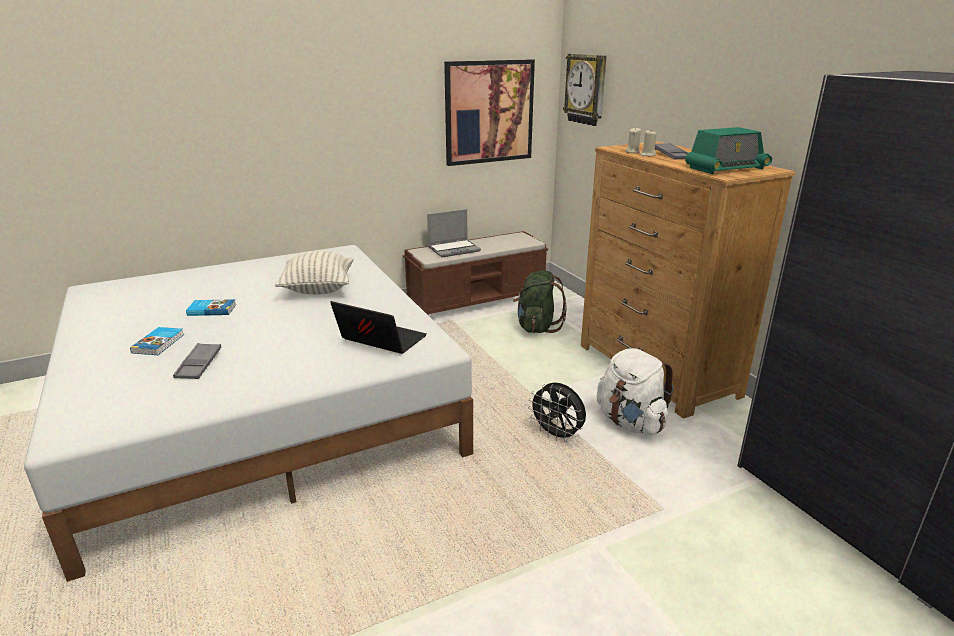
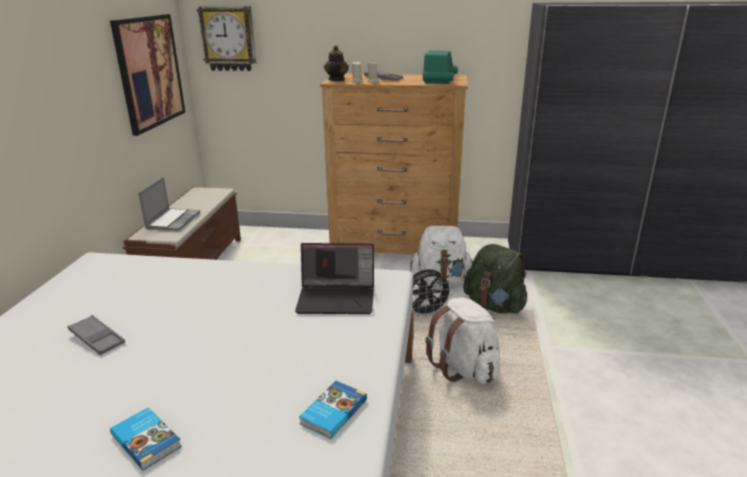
camera: 55 degrees left, 0 degrees up
(199, 365) = (253, 416): grey tray -> grey tray (97, 339)
(212, 310) = (107, 379): book -> book (332, 411)
(318, 289) = (172, 299): pillow -> none
(380, 340) = (337, 298): laptop -> laptop turned 150 degrees counterclockwise
(489, 493) = (464, 368): none -> white backpack
(537, 327) = (279, 260): green backpack -> green backpack (494, 306)
(624, 147) = (337, 80): none -> teapot

